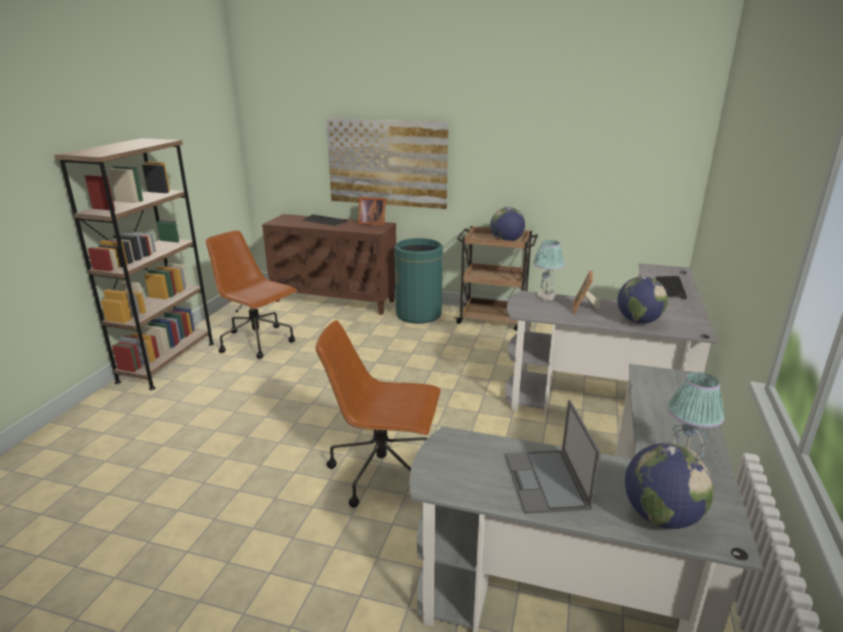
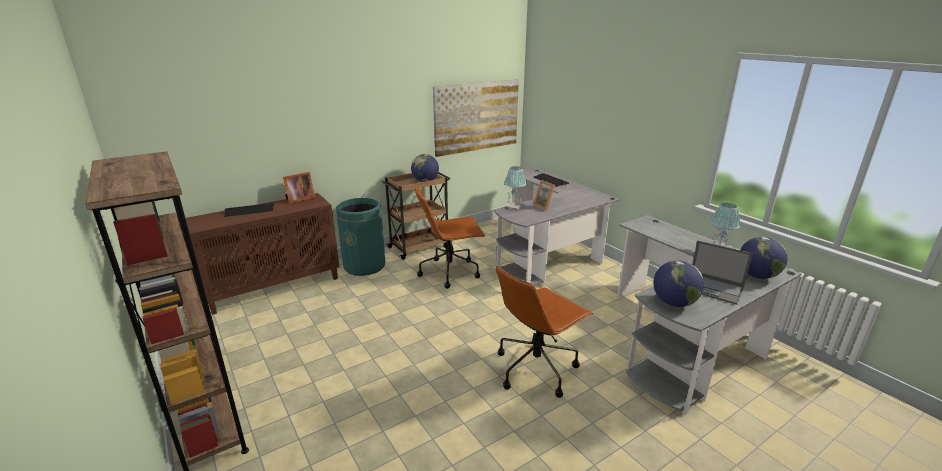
camera: 50 degrees left, 0 degrees up
(258, 342) = (271, 352): brown office chair -> brown office chair (450, 272)
(387, 163) = (301, 138): picture -> picture (476, 117)
(638, 321) = (577, 202): globe -> globe (674, 303)

